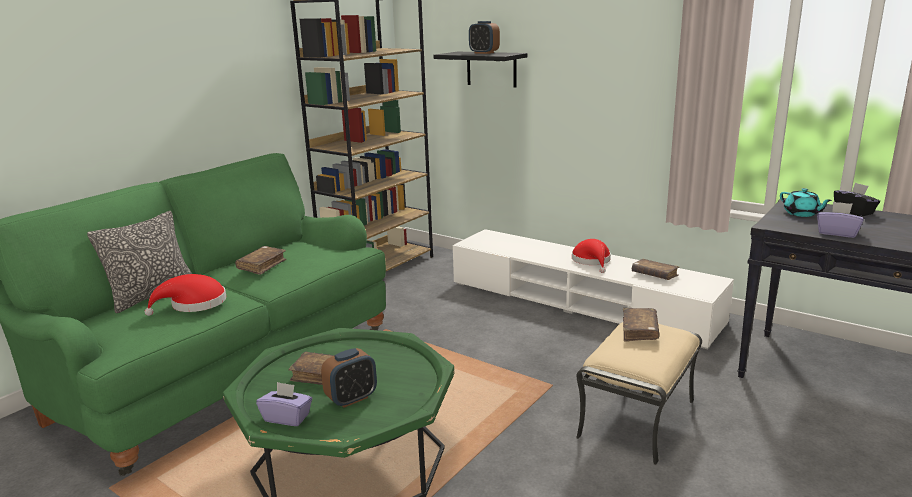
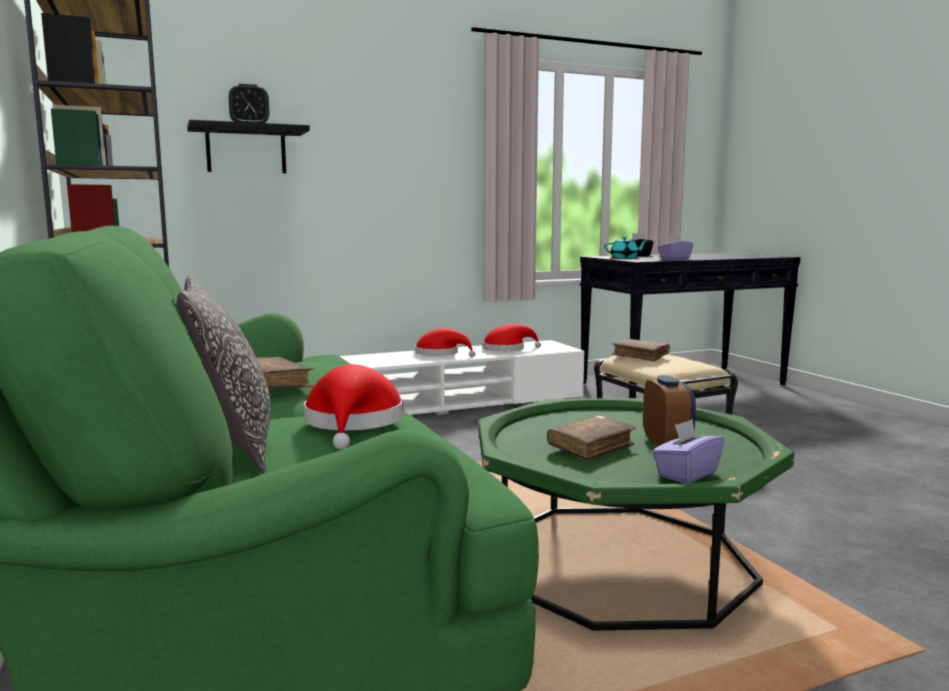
camera: 60 degrees left, 10 degrees down
(654, 275) = (507, 349): brown book -> red hat

